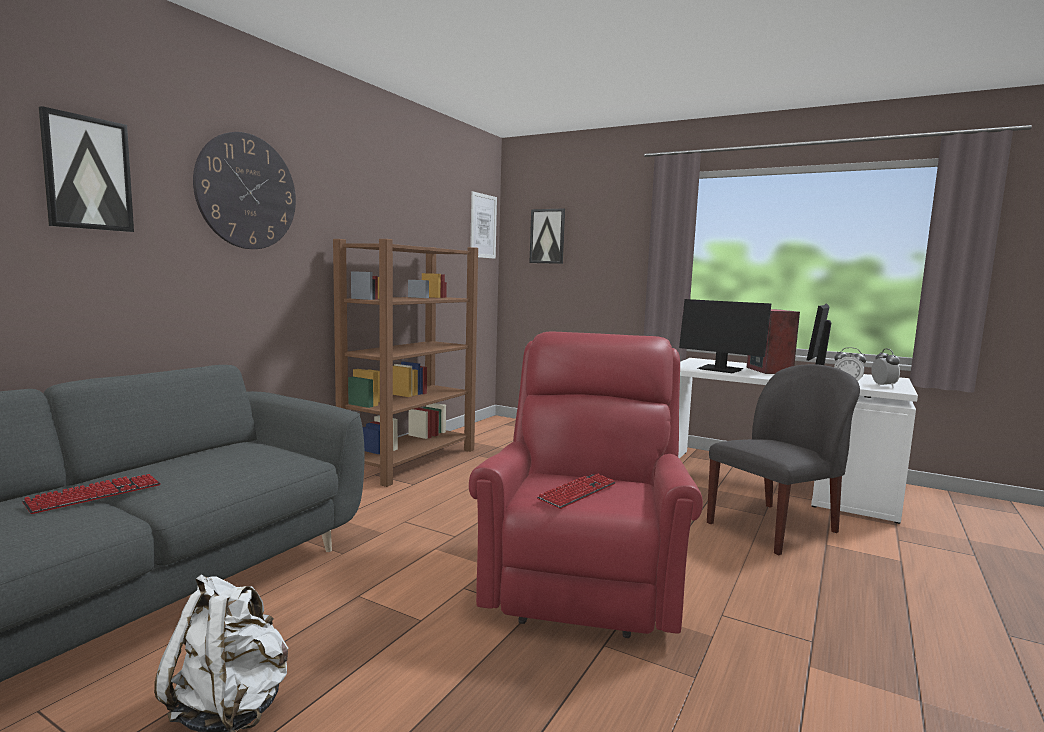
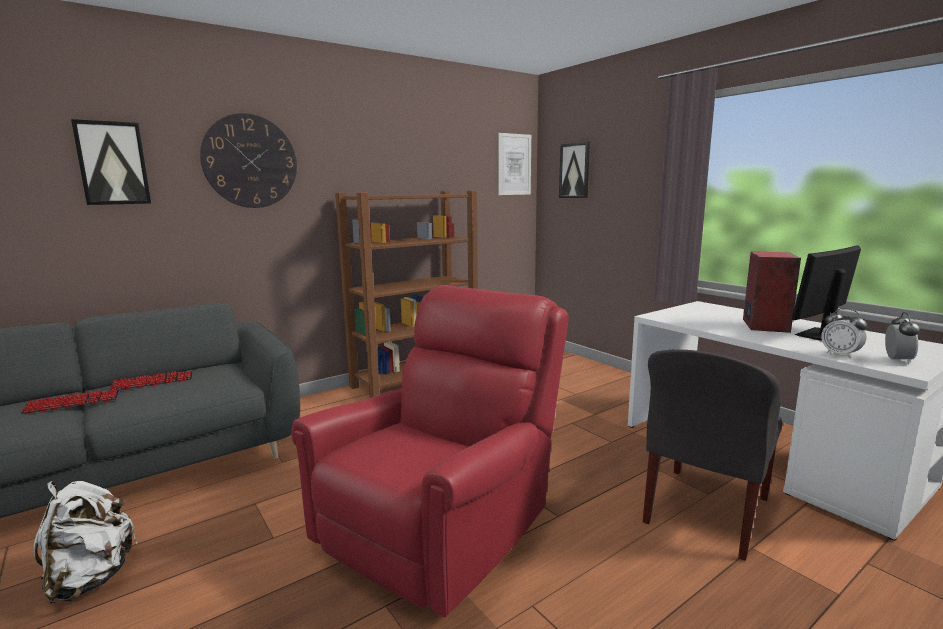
camera: 25 degrees right, 5 degrees up
(577, 492) = (391, 454): keyboard -> keyboard (153, 382)
(720, 370) = (701, 321): monitor -> none
(774, 528) = (704, 512): grey chair -> grey chair turned 135 degrees clockwise

